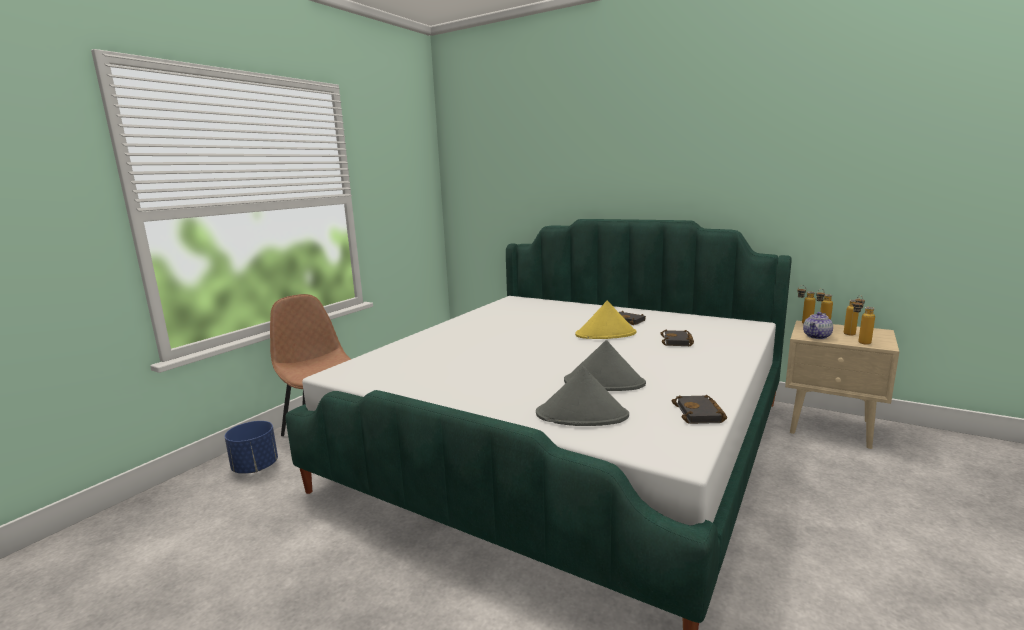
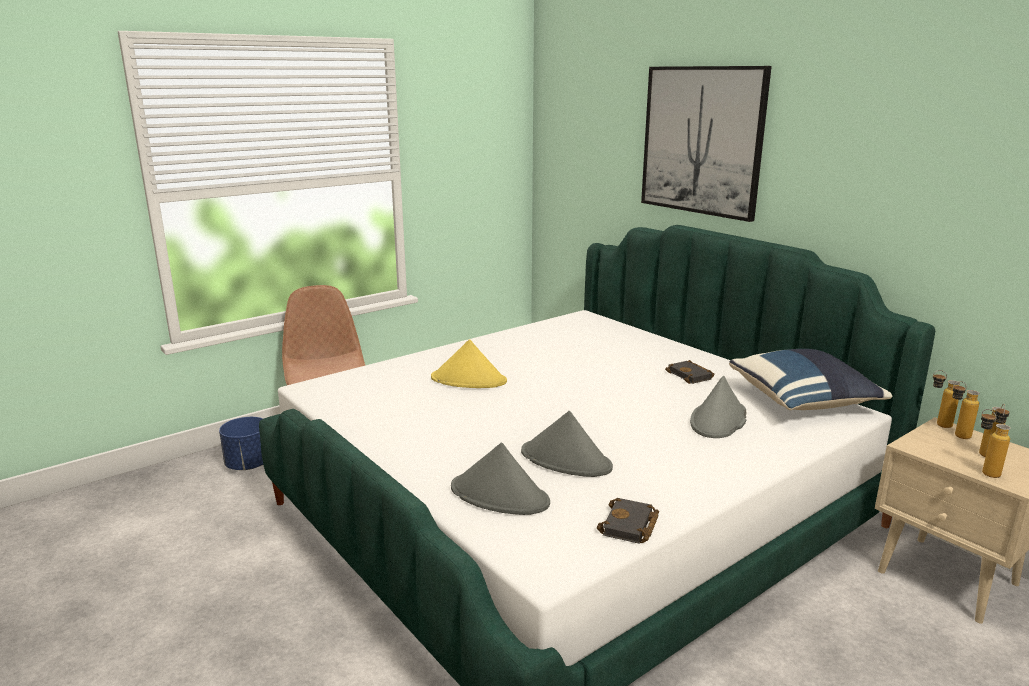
camera: 20 degrees right, 5 degrees up
(592, 155) = (702, 141): none -> picture
(606, 334) = (640, 391): yellow hat -> yellow hat (469, 380)
(678, 342) = (718, 420): black book -> grey hat
(716, 323) = (803, 402): none -> blue pillow
(817, 336) = (931, 449): teapot -> none

